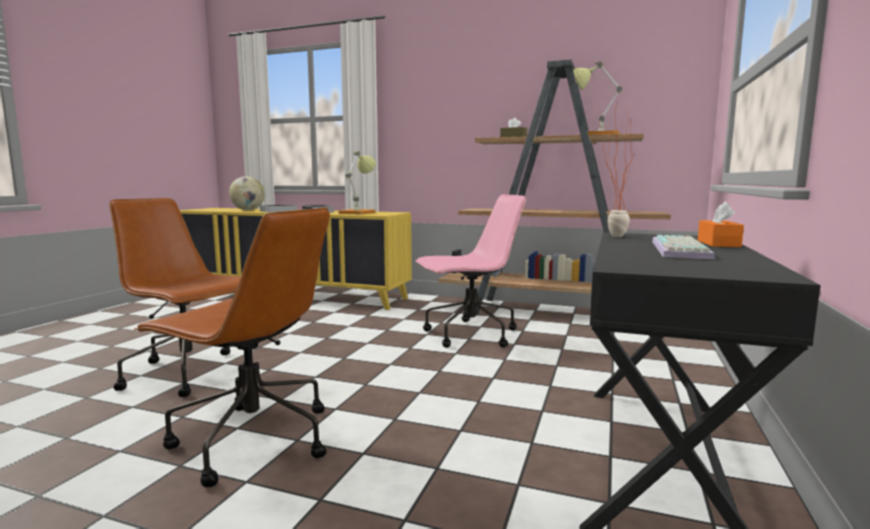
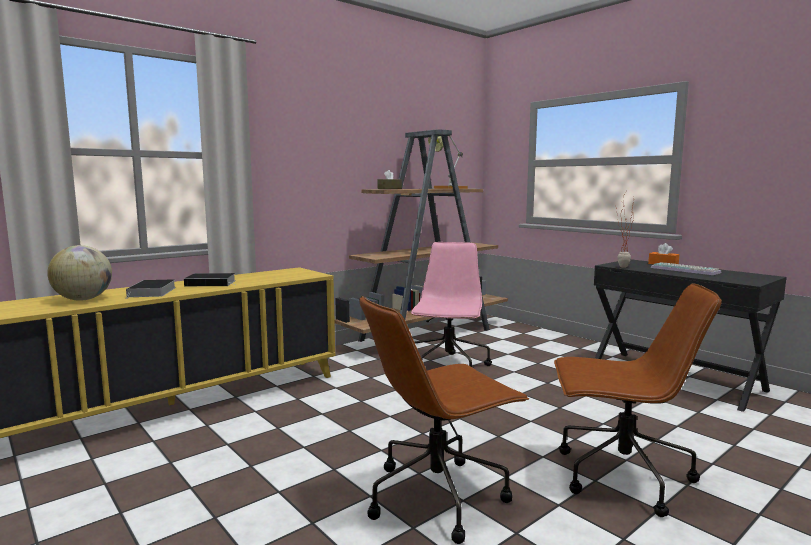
camera: 60 degrees left, 0 degrees up
(251, 439) = (620, 476): brown office chair -> brown office chair turned 45 degrees clockwise
(359, 212) = (269, 276): table lamp -> none

